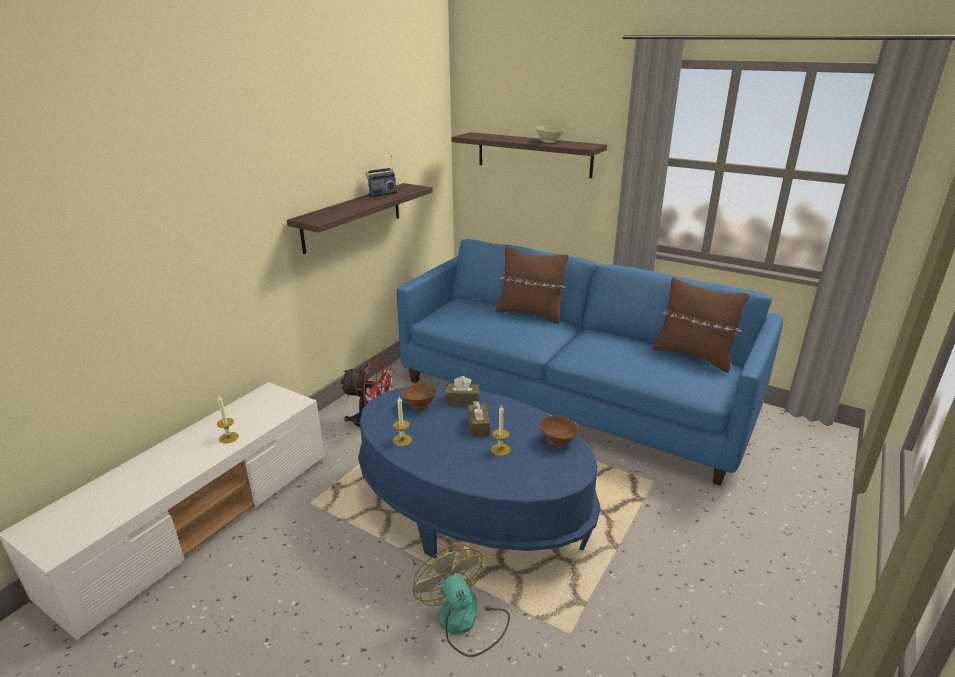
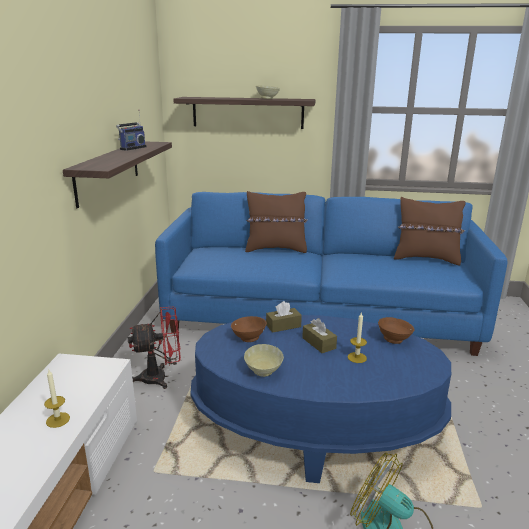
camera: 25 degrees left, 5 degrees down
(402, 440) = (263, 371): candle -> beige bowl

